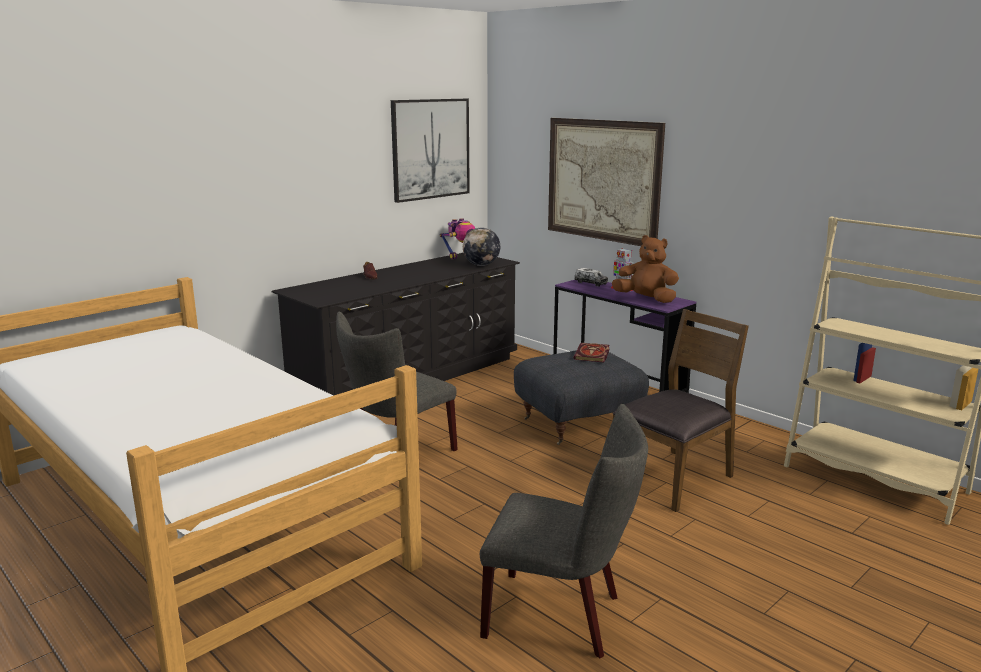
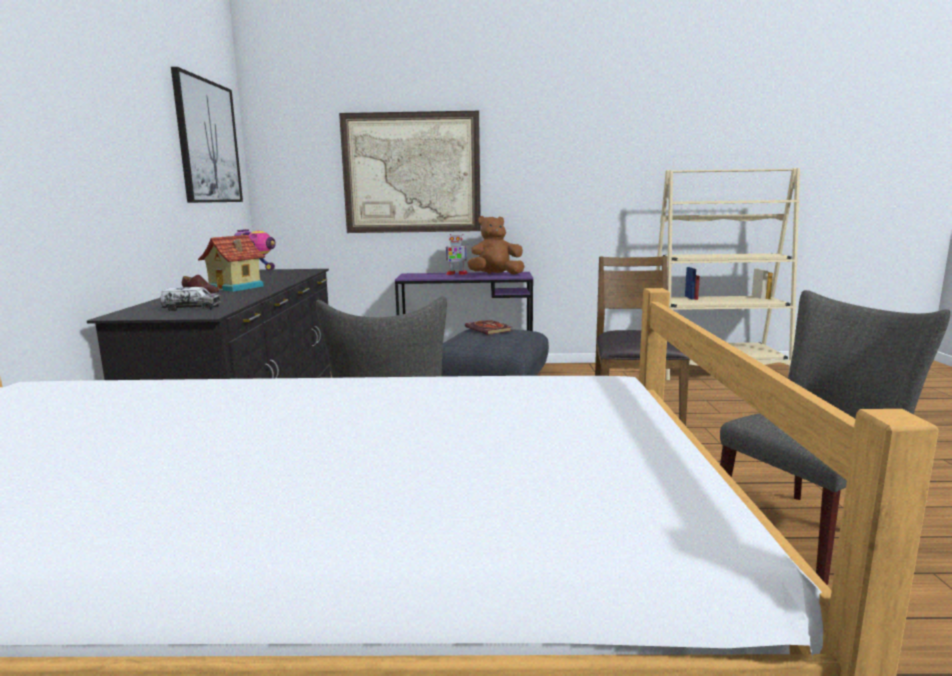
camera: 45 degrees left, 5 degrees down
(401, 275) = (236, 287): none -> toy house
(481, 265) = (300, 273): globe -> none
(591, 283) = (420, 275): toy truck -> toy truck (192, 308)

